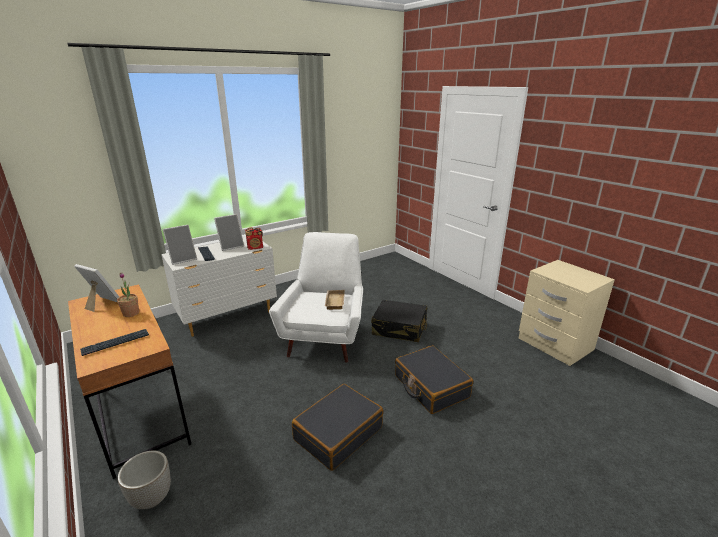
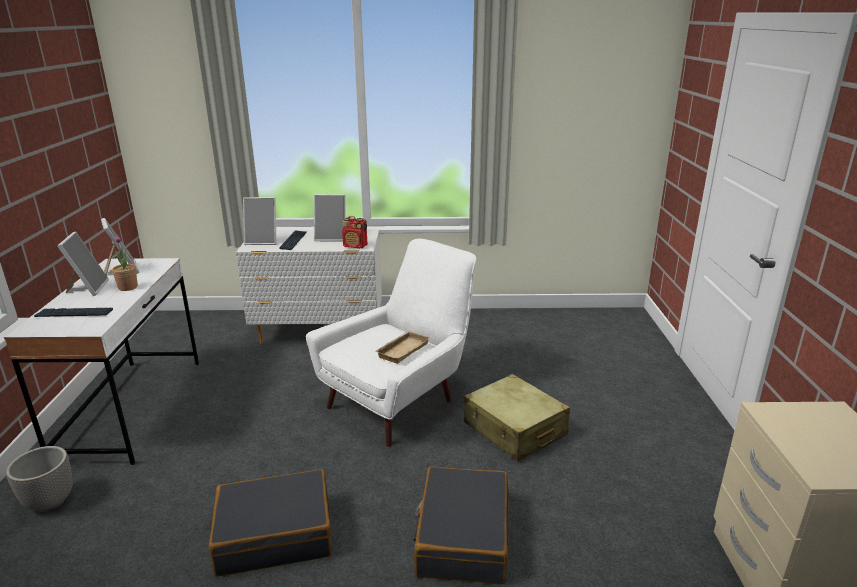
camera: 35 degrees right, 0 degrees up
(93, 324) = (87, 288): none -> picture frame
(140, 412) = (132, 408): brown desk -> white desk
(399, 328) = (514, 429): black suitcase -> beige suitcase

